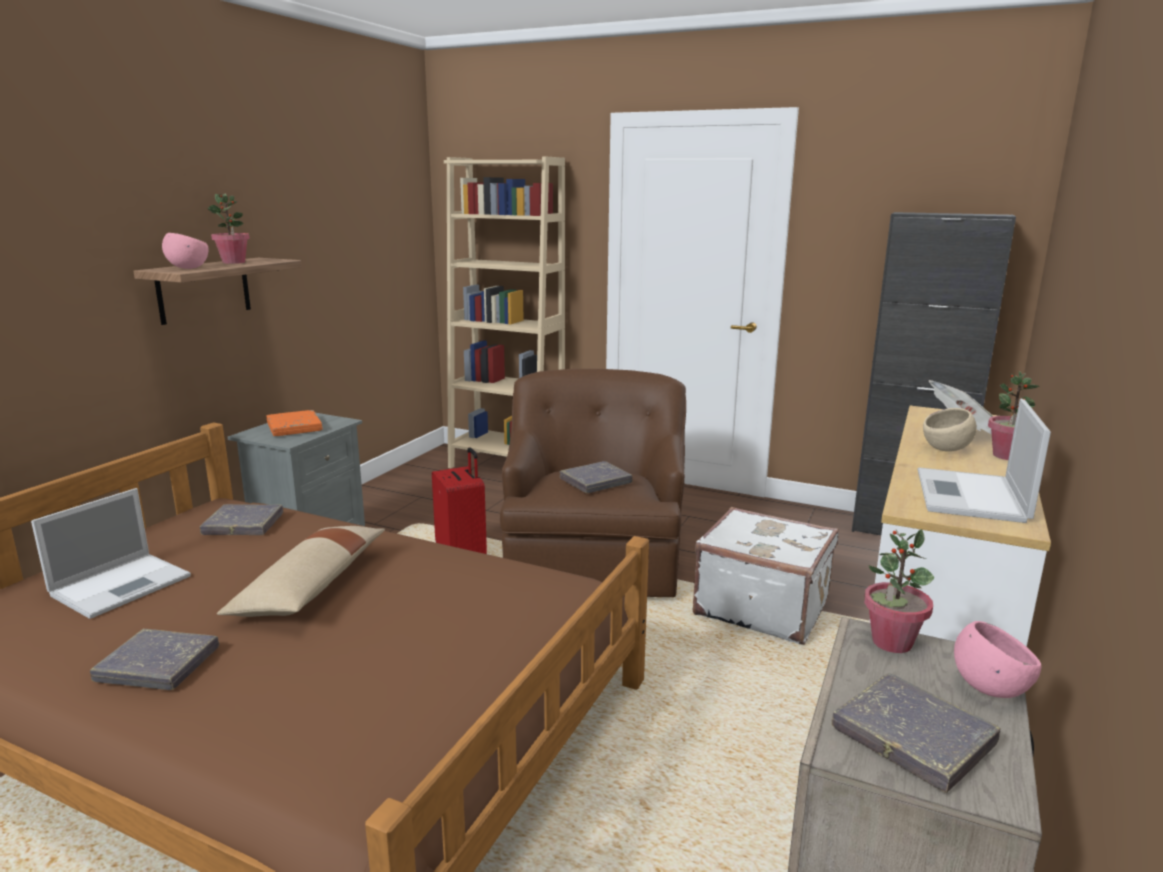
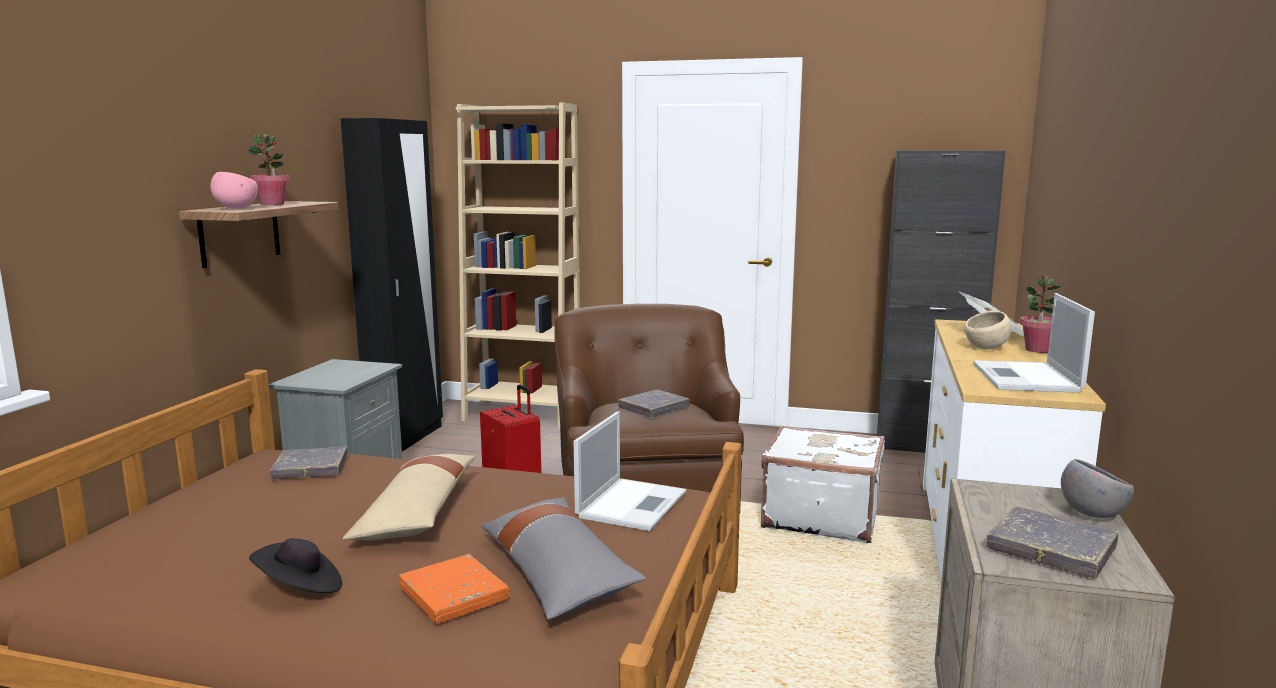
camera: 10 degrees left, 5 degrees down
(123, 584) = (213, 527): laptop -> laptop (632, 504)
(158, 665) = (300, 589): grey book -> black hat
(294, 427) = (335, 373): orange book -> orange book (453, 595)
(390, 483) = (406, 438): none -> black wardrobe
(406, 675) = (557, 573): none -> grey pillow
(891, 642) = (1000, 491): potted plant -> none
(988, 689) = (1091, 514): pink bowl -> grey bowl

